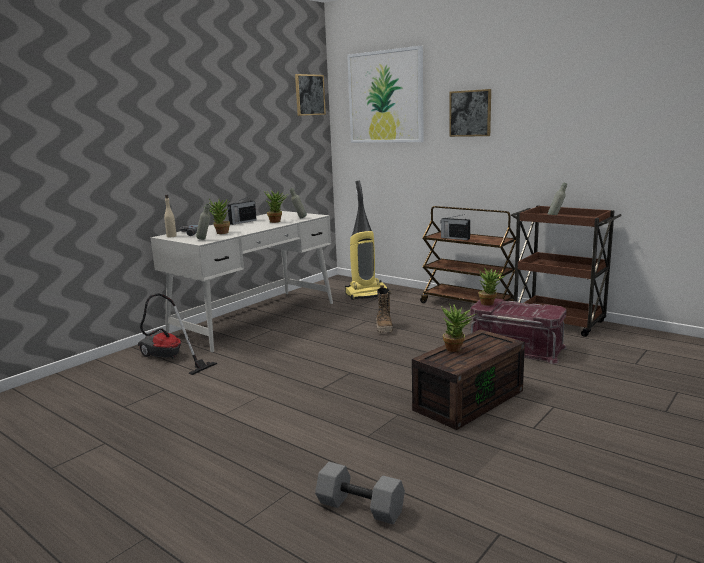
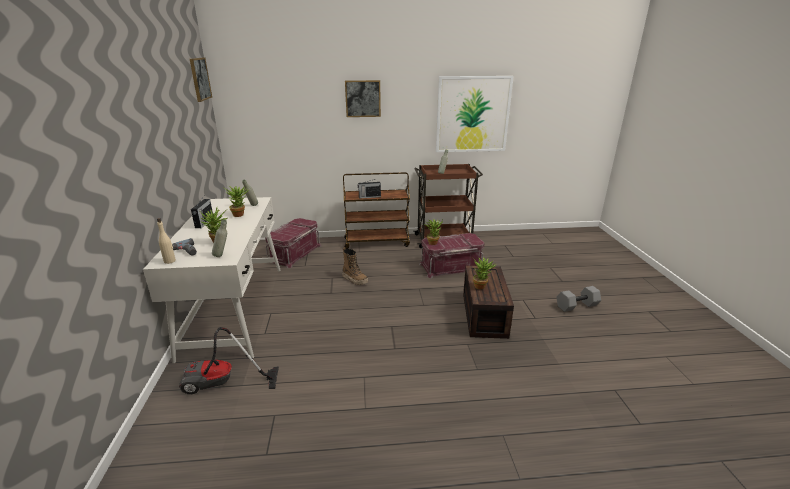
camera: 45 degrees left, 10 degrees up
(359, 508) = (549, 420): grey dumbbell -> grey dumbbell (577, 306)
(367, 294) = (294, 253): vacuum cleaner -> red storage box
(385, 97) = (278, 82): picture -> picture (472, 114)

